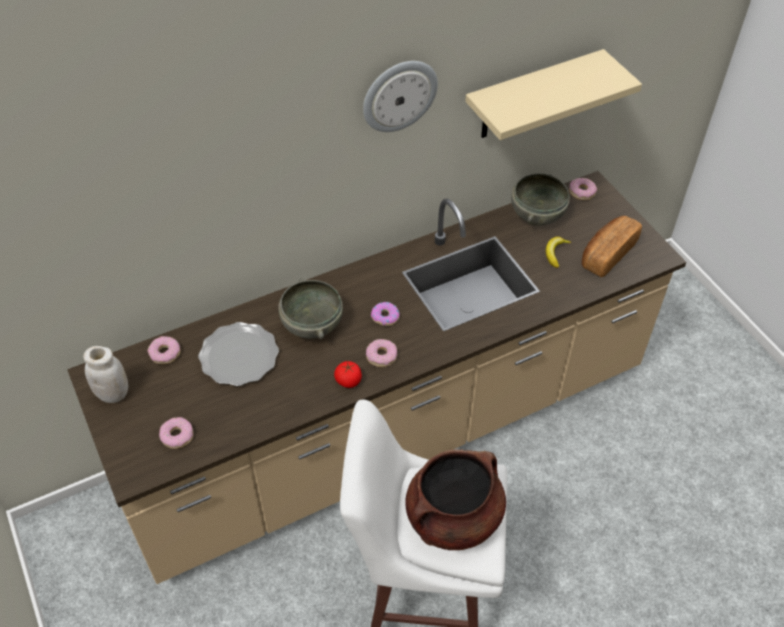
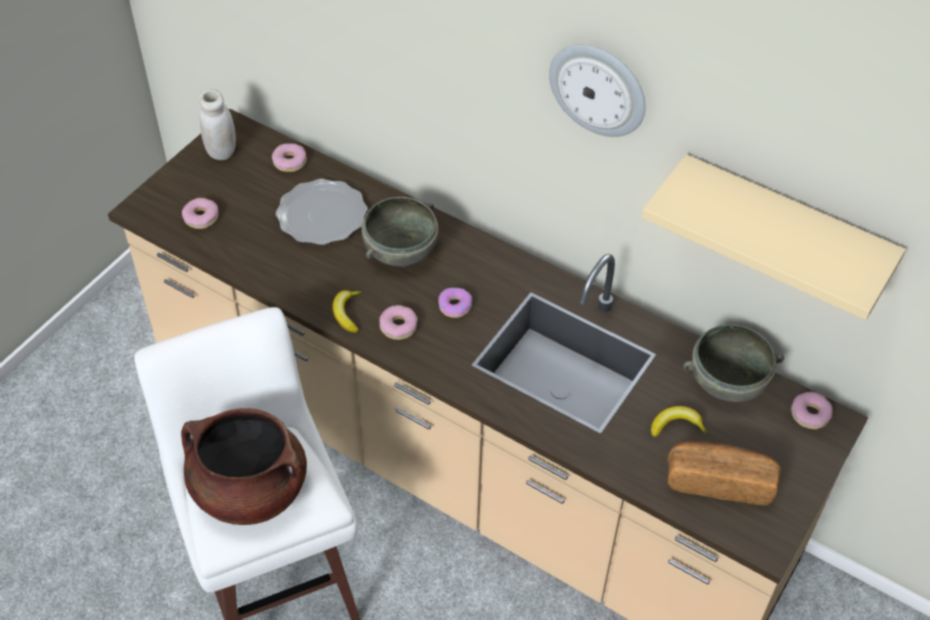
camera: 60 degrees right, 0 degrees up
(348, 381) = (347, 313): tomato -> banana

